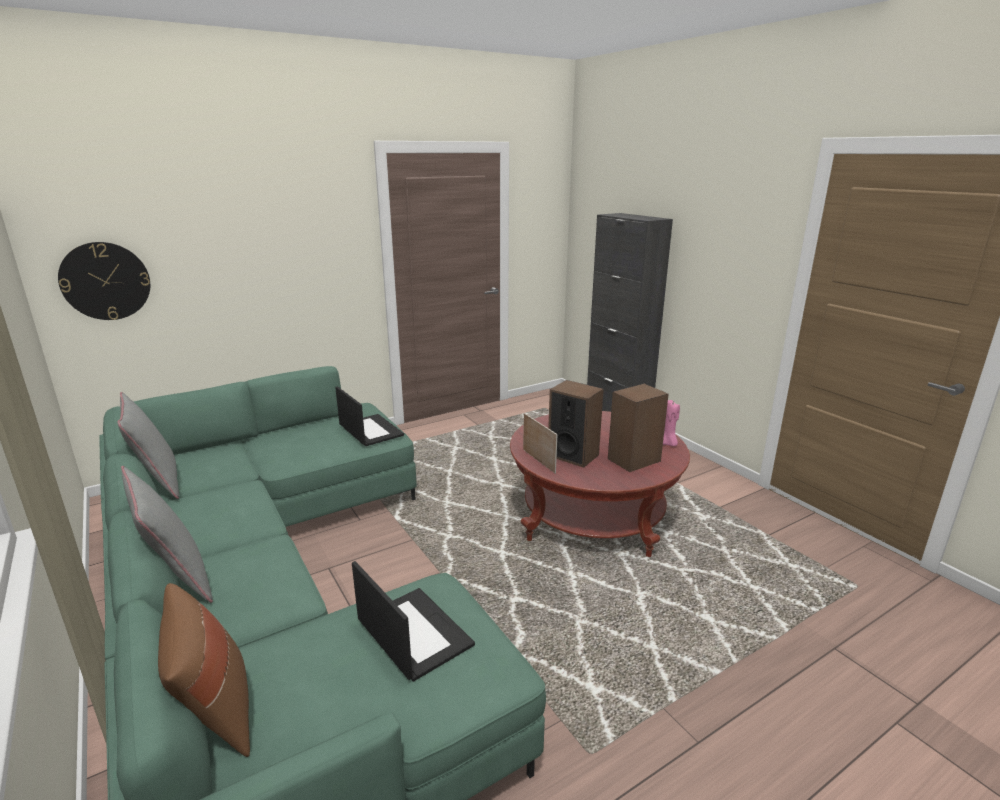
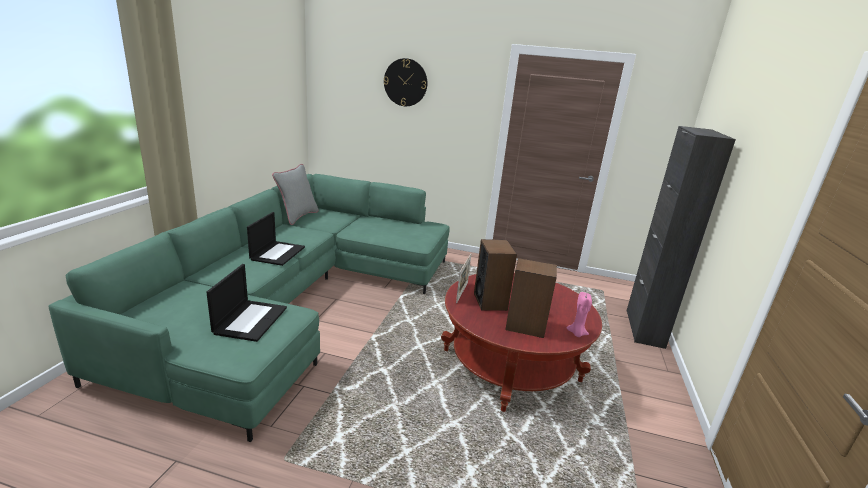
camera: 45 degrees right, 0 degrees up
(105, 281) = (339, 110): wall clock -> wall clock (405, 82)
(178, 580) = (235, 251): grey pillow -> none
(216, 713) = (159, 297): brown pillow -> none
(370, 430) = (416, 236): laptop -> laptop (277, 253)

